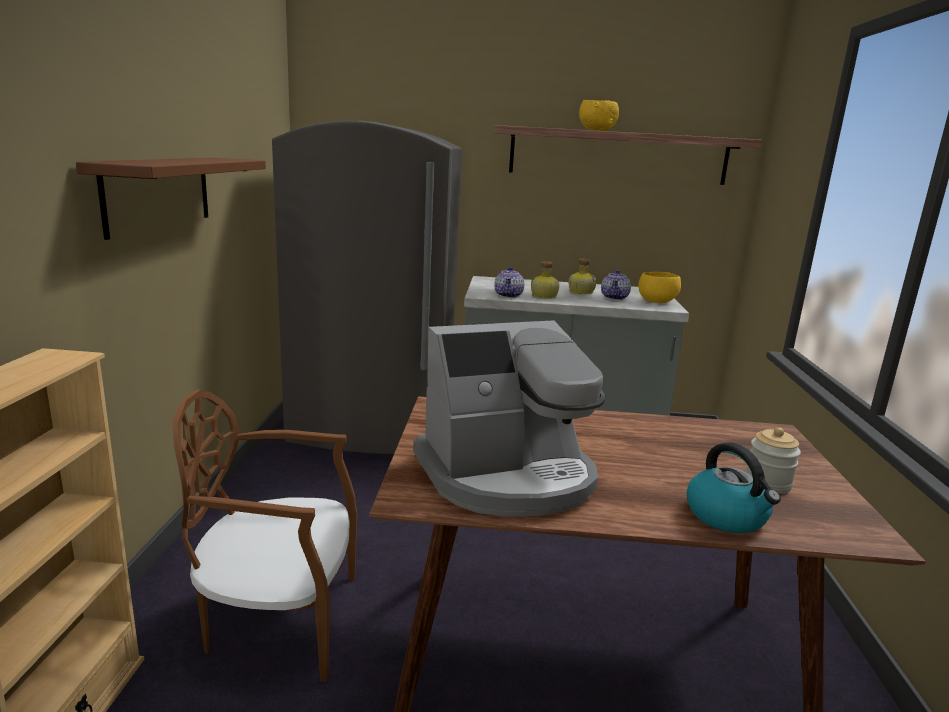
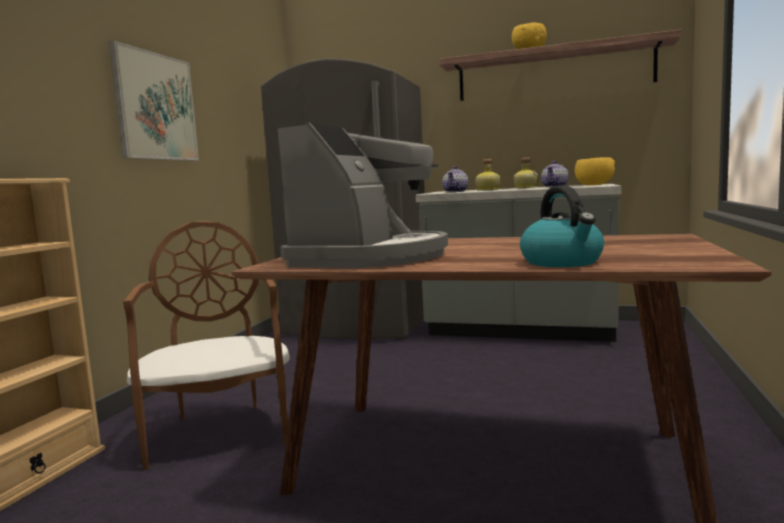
camera: 15 degrees right, 10 degrees down
(159, 193) = (155, 107): brown shelf -> picture
(279, 621) = (220, 431): brown chair -> brown chair turned 60 degrees clockwise
(508, 476) = (371, 257): coffee machine -> coffee machine turned 60 degrees counterclockwise
(767, 483) = (627, 251): jar -> none

